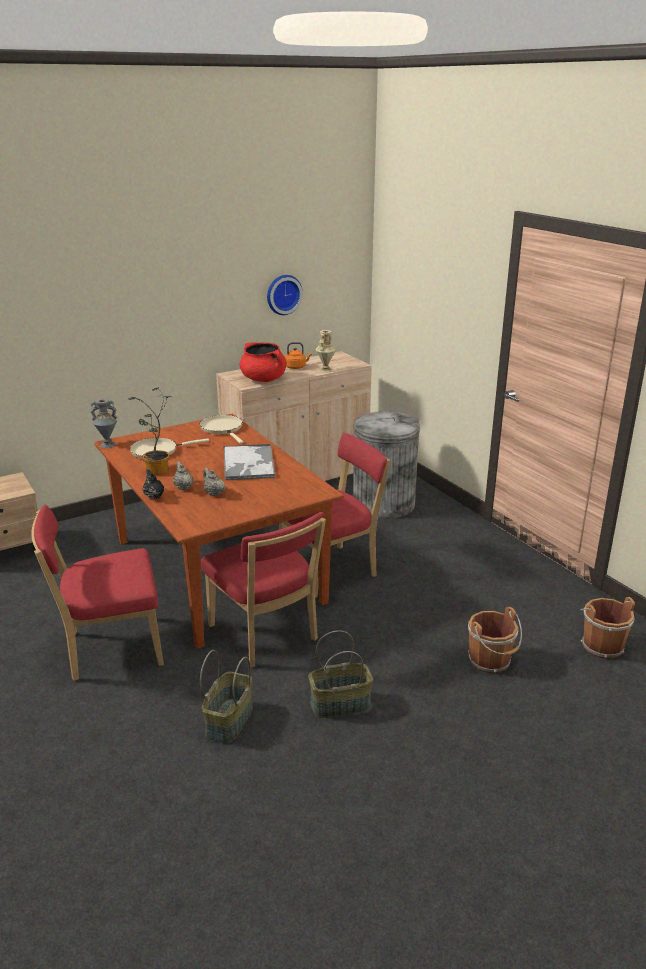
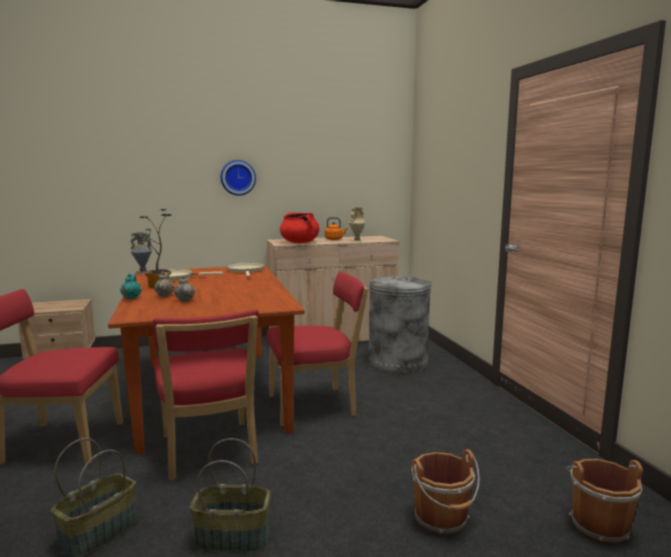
camera: 15 degrees right, 15 degrees down
(153, 496) = (131, 298): black teapot -> turquoise teapot
(248, 463) = (240, 287): tray -> none
(283, 294) = (329, 180): wall clock -> wall clock (238, 177)

